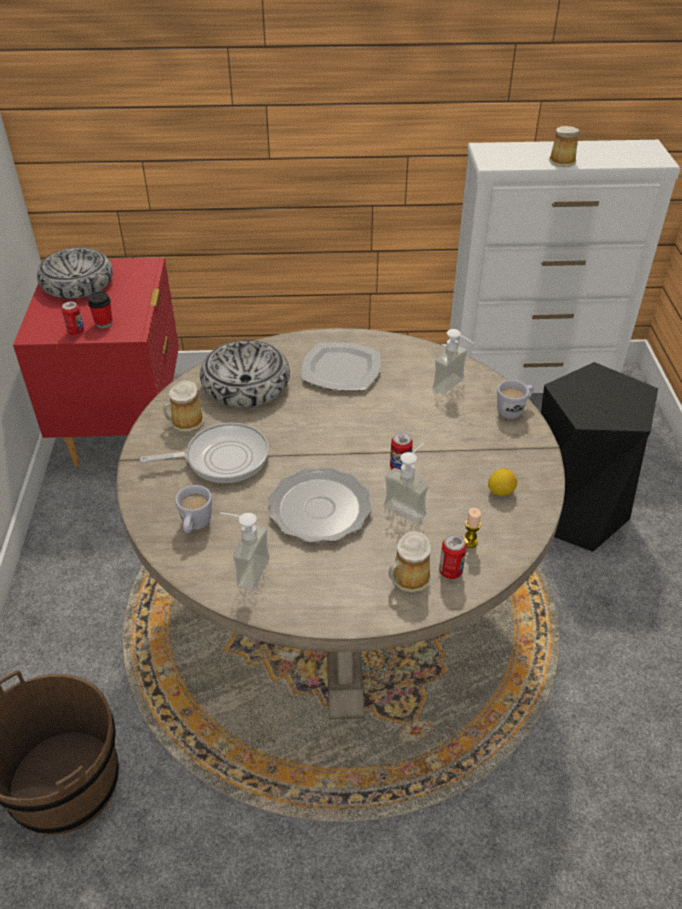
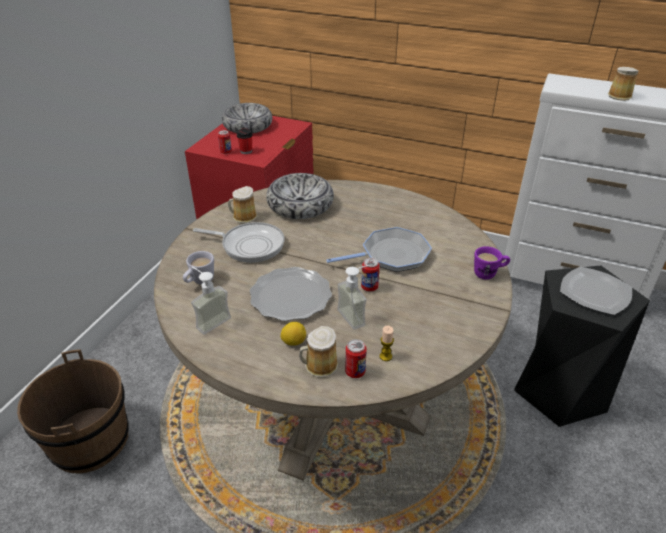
camera: 25 degrees right, 5 degrees down
(341, 370) = (374, 212): plate -> plate (595, 293)
(398, 420) = (391, 255): none -> frying pan
(454, 387) = (451, 245): soap dispenser -> none
(500, 491) = (437, 328): lemon -> lemon (294, 342)
(513, 410) = (489, 274): white mug -> purple mug

